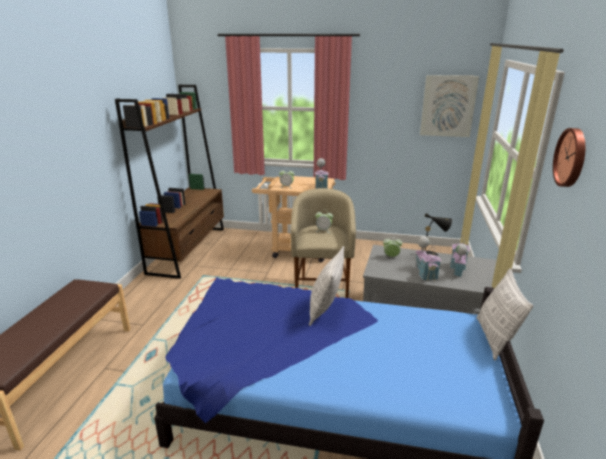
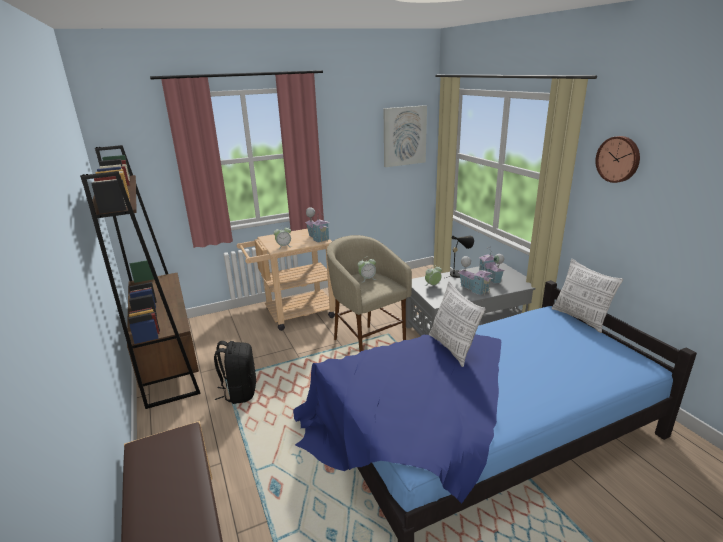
camera: 35 degrees left, 0 degrees up
(201, 287) = (239, 392): none -> black backpack

